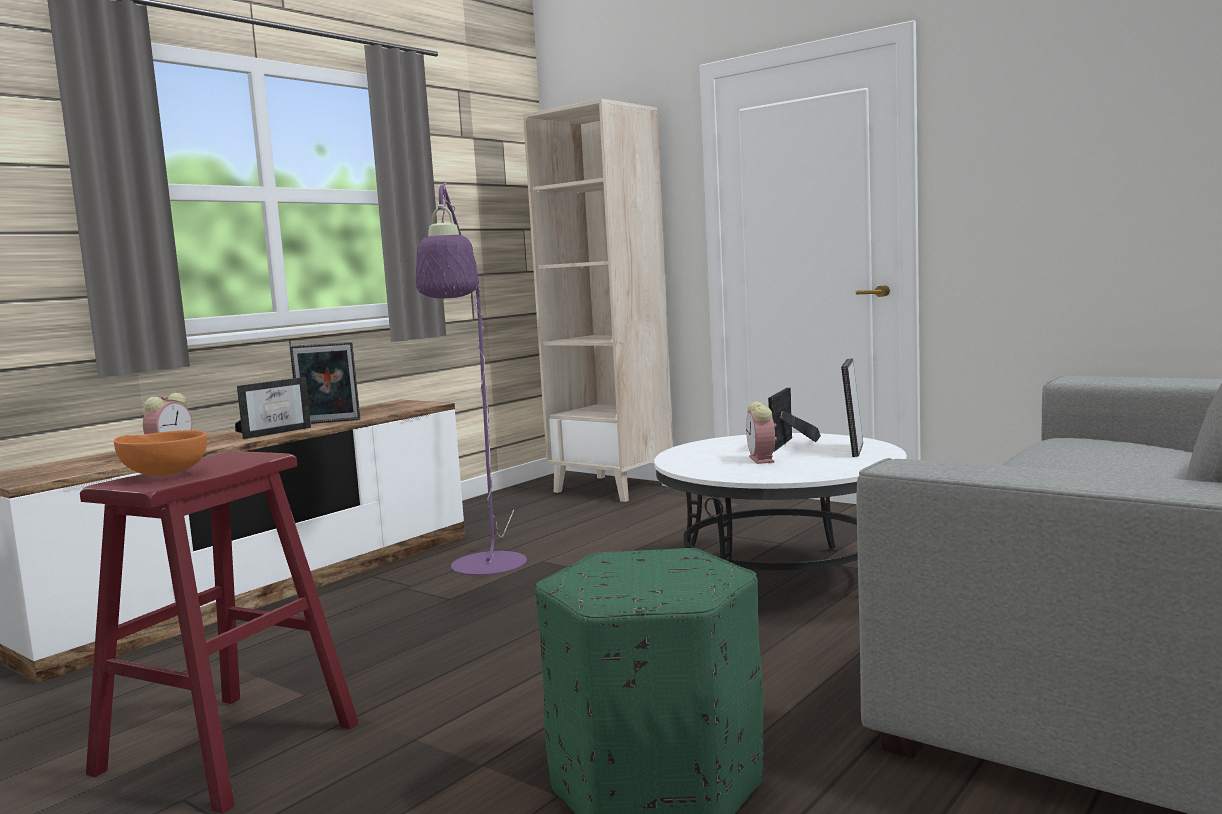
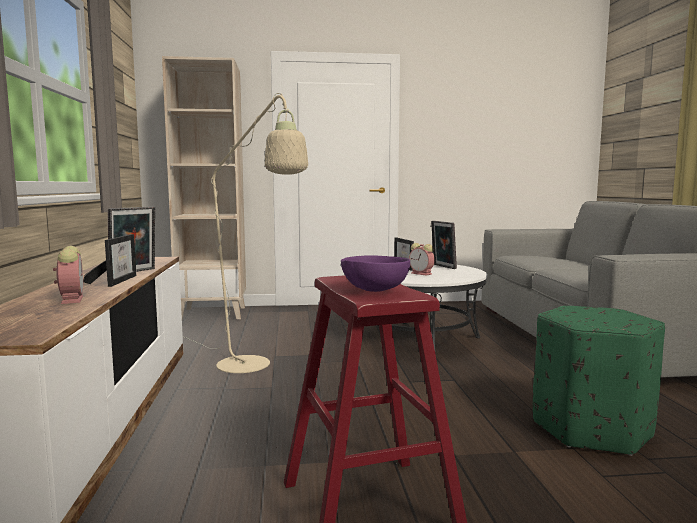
camera: 45 degrees left, 0 degrees up
(164, 474) = (373, 290): orange bowl -> purple bowl
(486, 569) = (252, 367): purple floor lamp -> beige floor lamp

